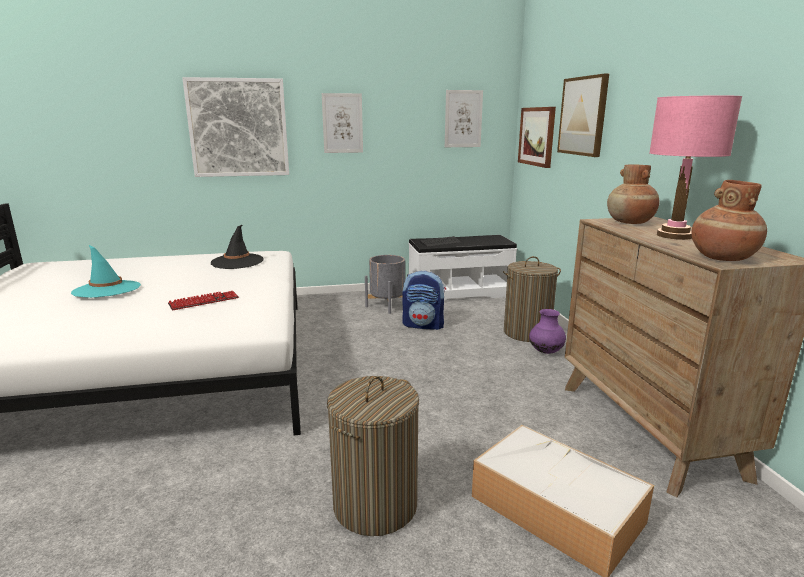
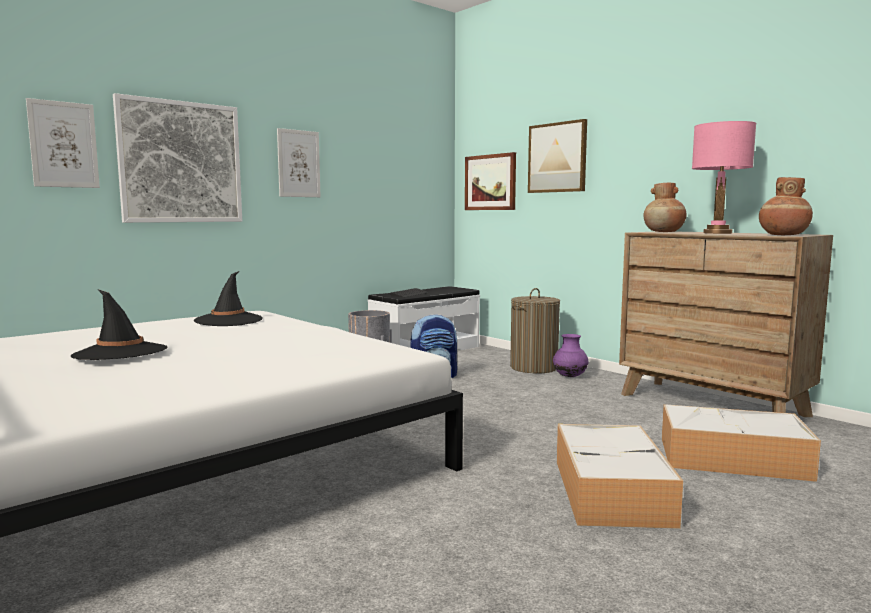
camera: 30 degrees left, 10 degrees down
(107, 289) = (120, 353): turquoise hat -> black hat
(204, 301) = (284, 347): keyboard -> none
(375, 505) = (612, 492): laundry basket -> storage box
(463, 119) = (411, 166): picture -> picture (63, 144)

